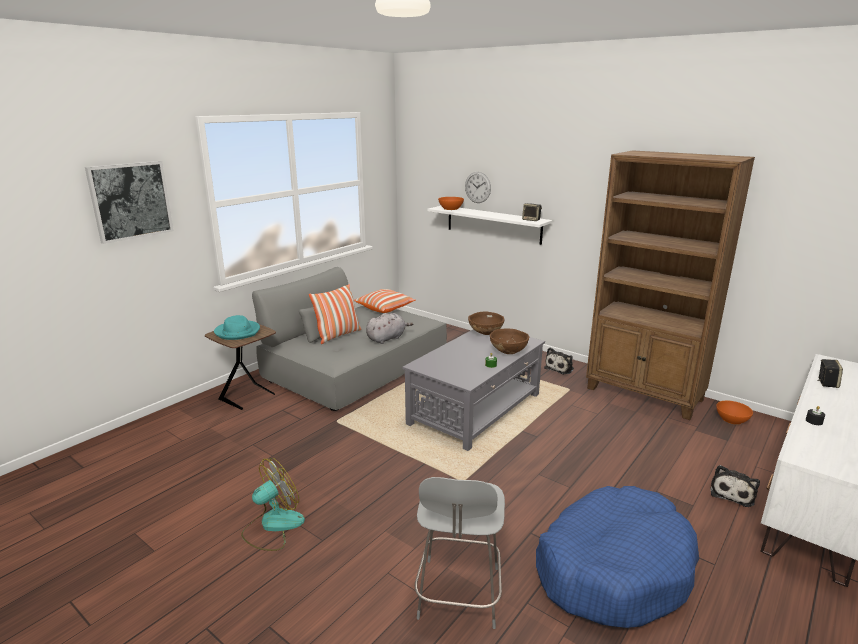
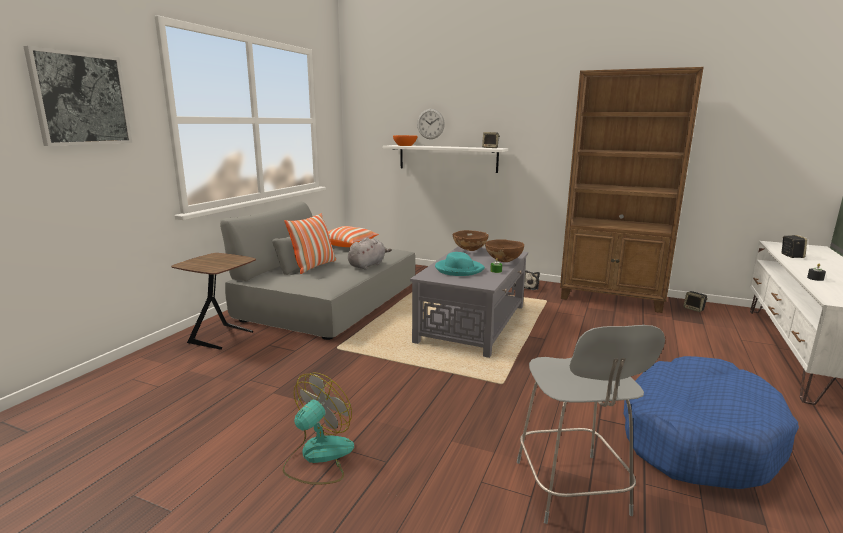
camera: 15 degrees left, 5 degrees down
(238, 332) = (211, 261): turquoise hat -> turquoise hat (458, 269)
(732, 419) = (694, 309): orange bowl -> speaker
(732, 493) = (741, 361): plush toy -> none

